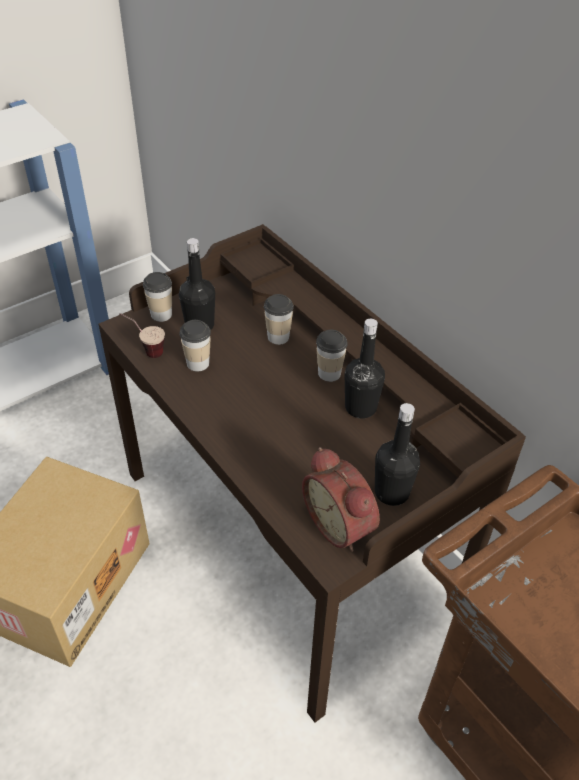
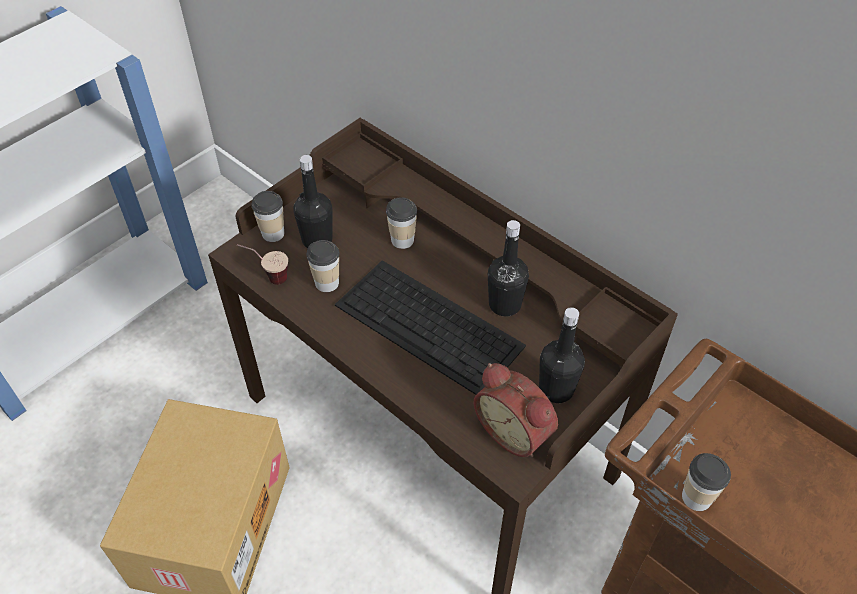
camera: 10 degrees left, 5 degrees up
(284, 415) = (430, 326): none -> keyboard
(329, 373) = (464, 272): cup -> cup (696, 497)

